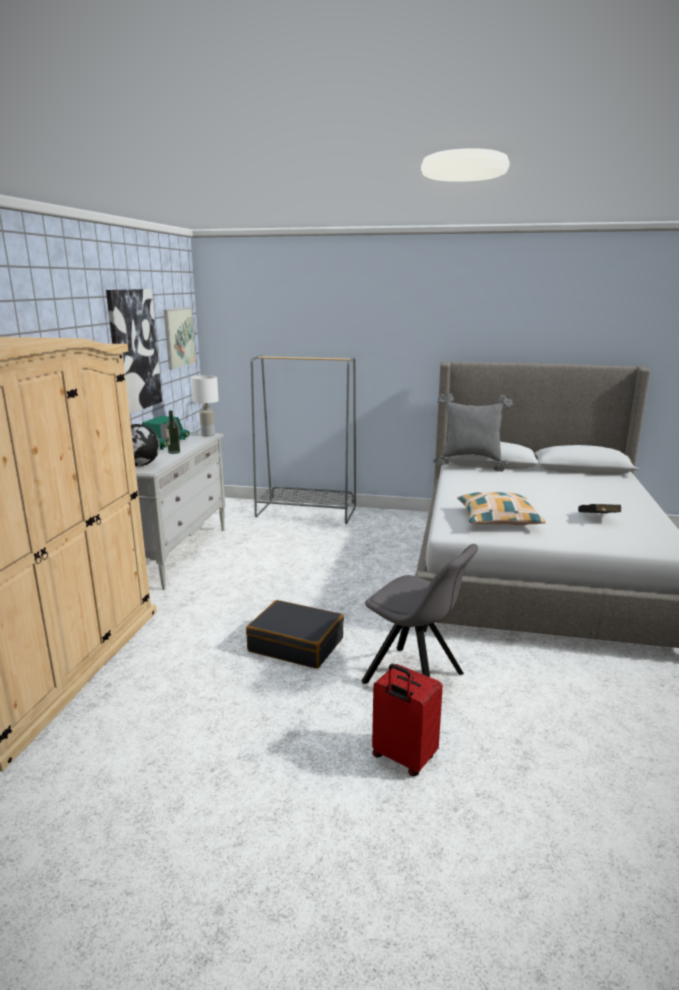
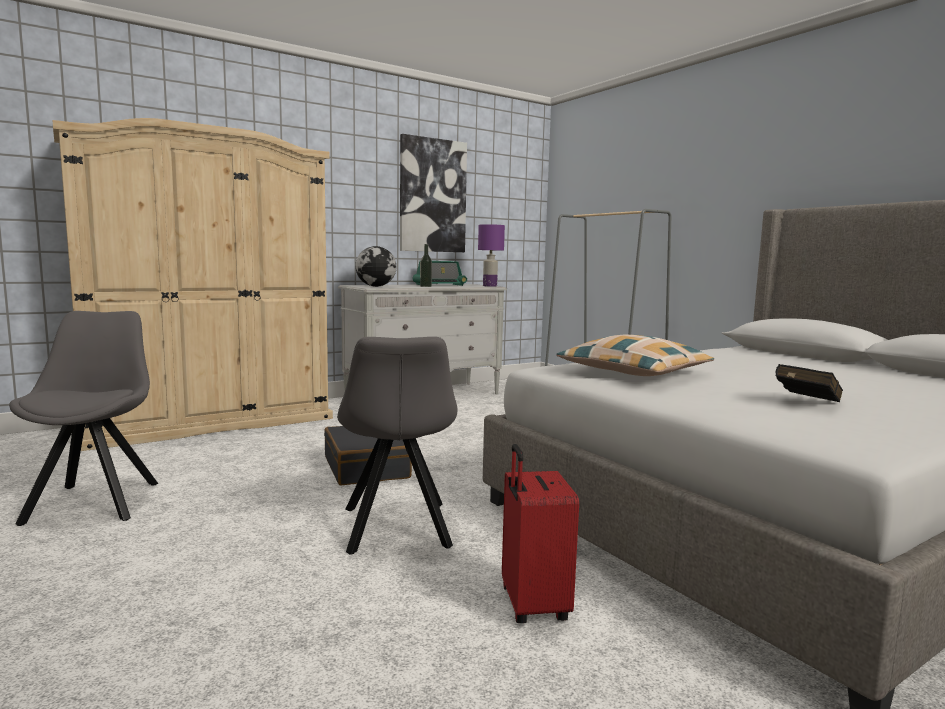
camera: 45 degrees right, 10 degrees down
(179, 337) = (510, 198): picture -> none
(182, 794) = (95, 502): none -> grey chair
(207, 435) = (489, 286): white table lamp -> purple table lamp
(403, 758) = (238, 567): red suitcase -> red suitcase (532, 605)
(470, 466) = (762, 350): grey pillow -> none

